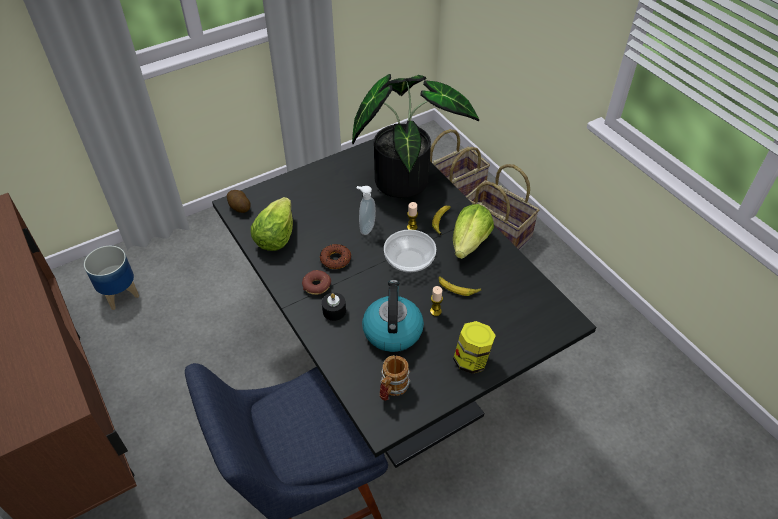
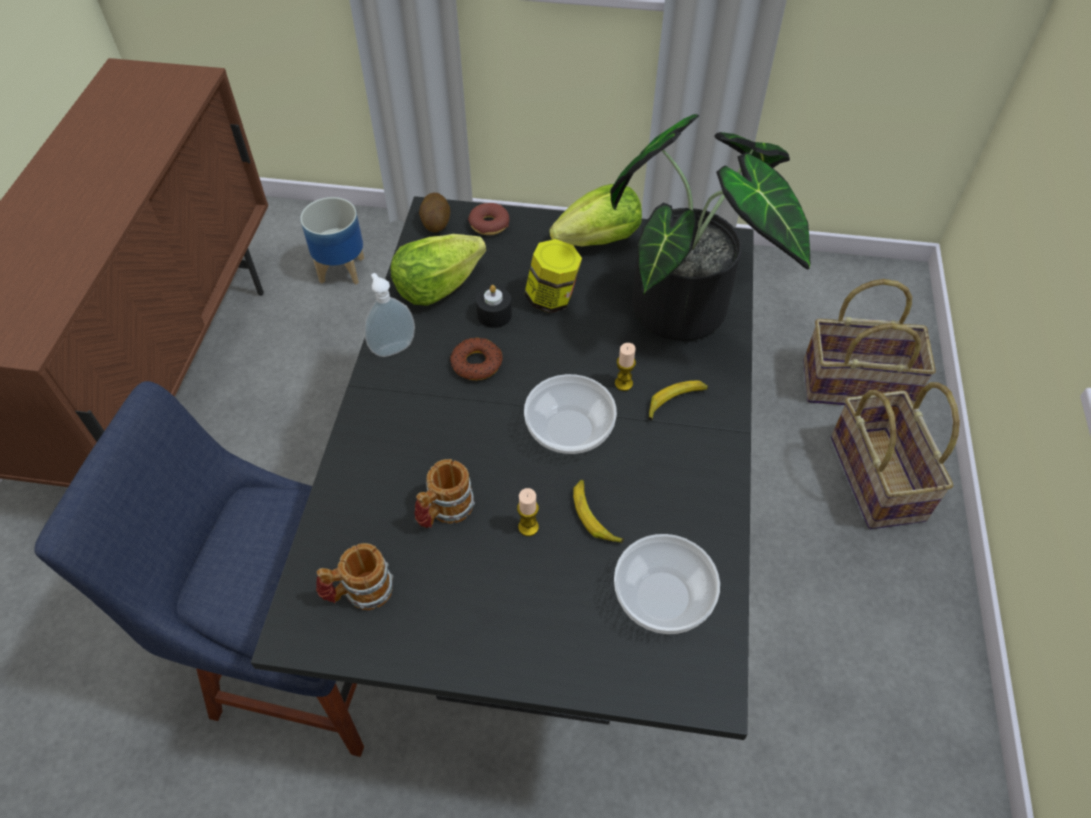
camera: 40 degrees right, 5 degrees up
(316, 285) = (417, 383): donut -> donut (489, 224)
(334, 311) = (402, 432): black candle -> black candle (494, 314)
(366, 228) = (560, 345): soap dispenser -> soap dispenser (392, 347)
(392, 330) = (444, 511): kettle -> mug
(470, 243) = (682, 461): lettuce -> lettuce (599, 240)
(471, 360) = (502, 636): jar -> jar (552, 298)
(517, 299) = (664, 596): none -> bowl

